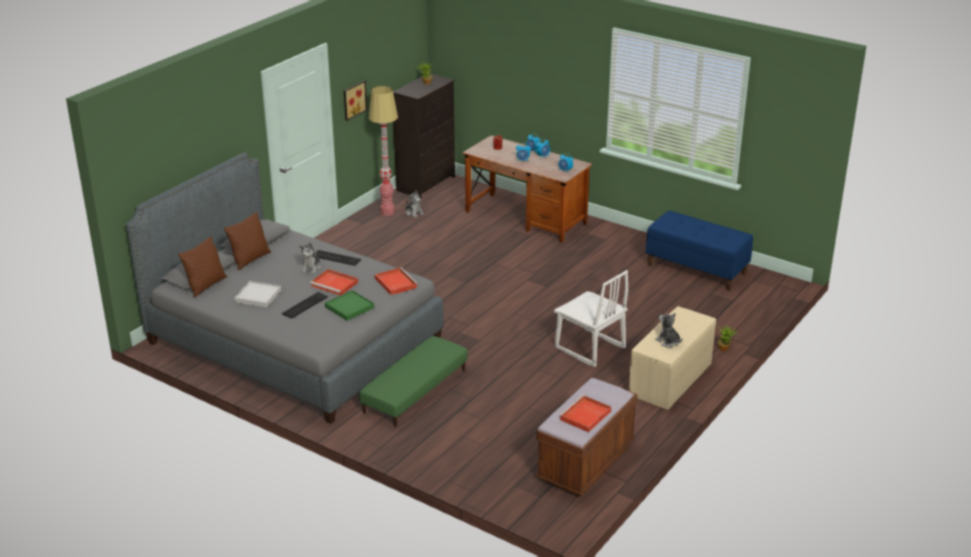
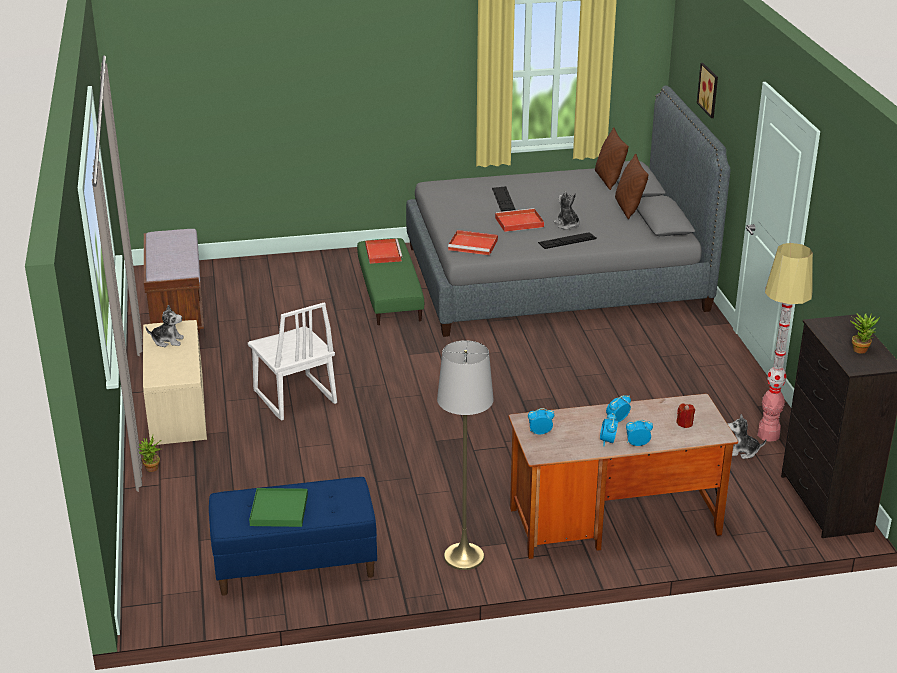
camera: 135 degrees right, 0 degrees up
(258, 296) = (553, 190): white tray -> none
(349, 307) = (468, 213): green tray -> green tray (279, 510)
(353, 100) = (825, 256): picture -> picture (710, 90)
(585, 416) = (165, 245): red tray -> red tray (383, 253)
(589, 348) = (294, 398): white chair -> white chair turned 120 degrees counterclockwise
(613, 237) = (464, 556): none -> grey floor lamp

